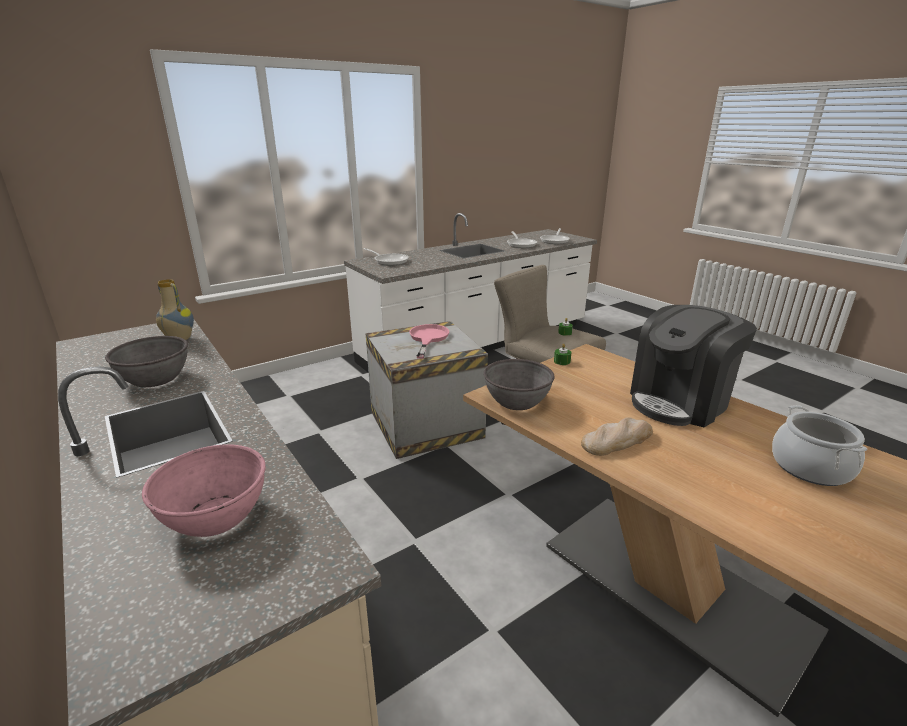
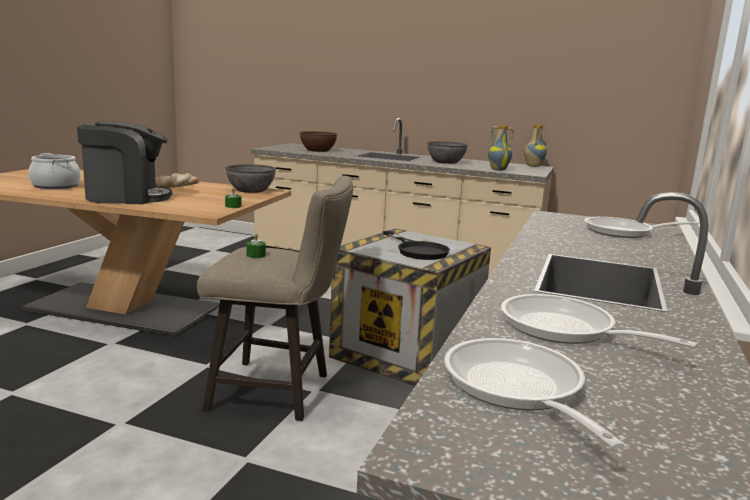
camera: 145 degrees right, 10 degrees down
(81, 346) = (532, 166): none -> vase
(215, 515) = (318, 150): pink bowl -> brown bowl
(428, 338) = (417, 250): pink frying pan -> black frying pan
(680, 402) = (126, 197): coffee machine -> coffee machine turned 60 degrees clockwise

